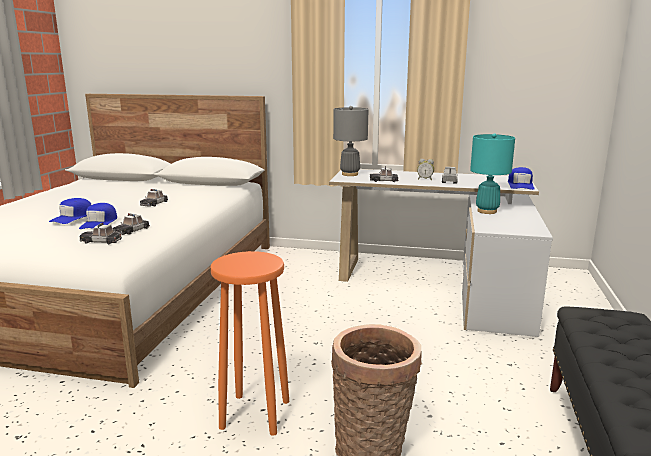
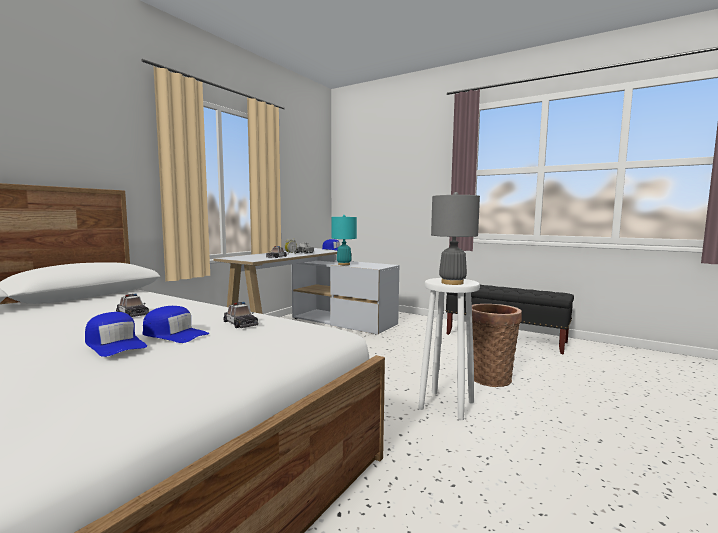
camera: 70 degrees left, 10 degrees down
(101, 241) = (265, 333): toy car -> none
(254, 414) = (447, 405): orange stool -> white stool
(349, 174) = (241, 258): grey table lamp -> grey table lamp (452, 283)

